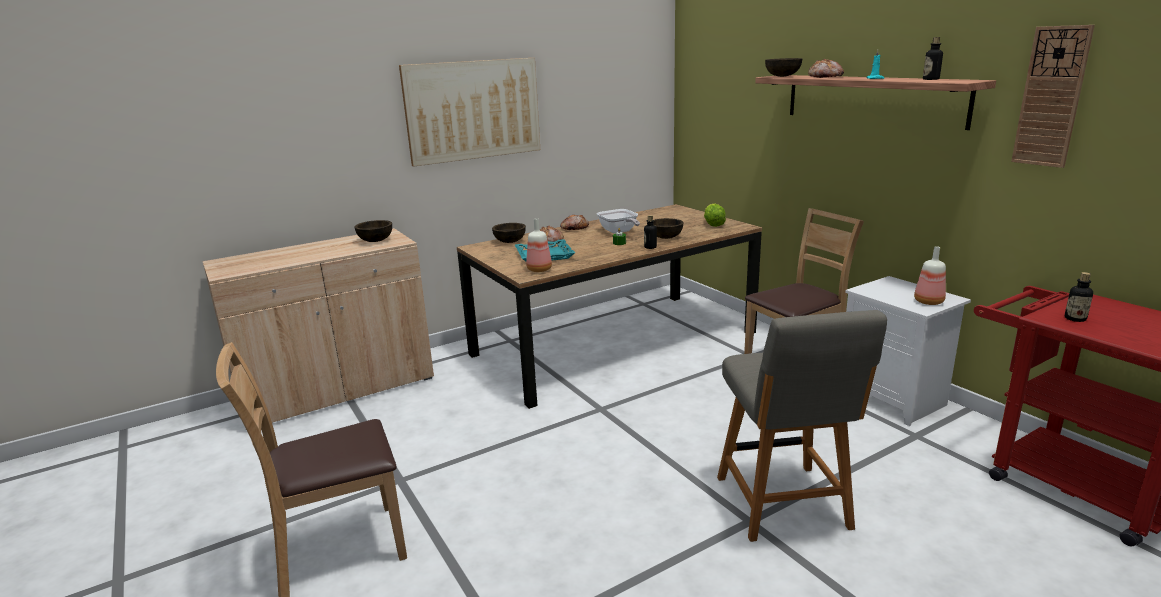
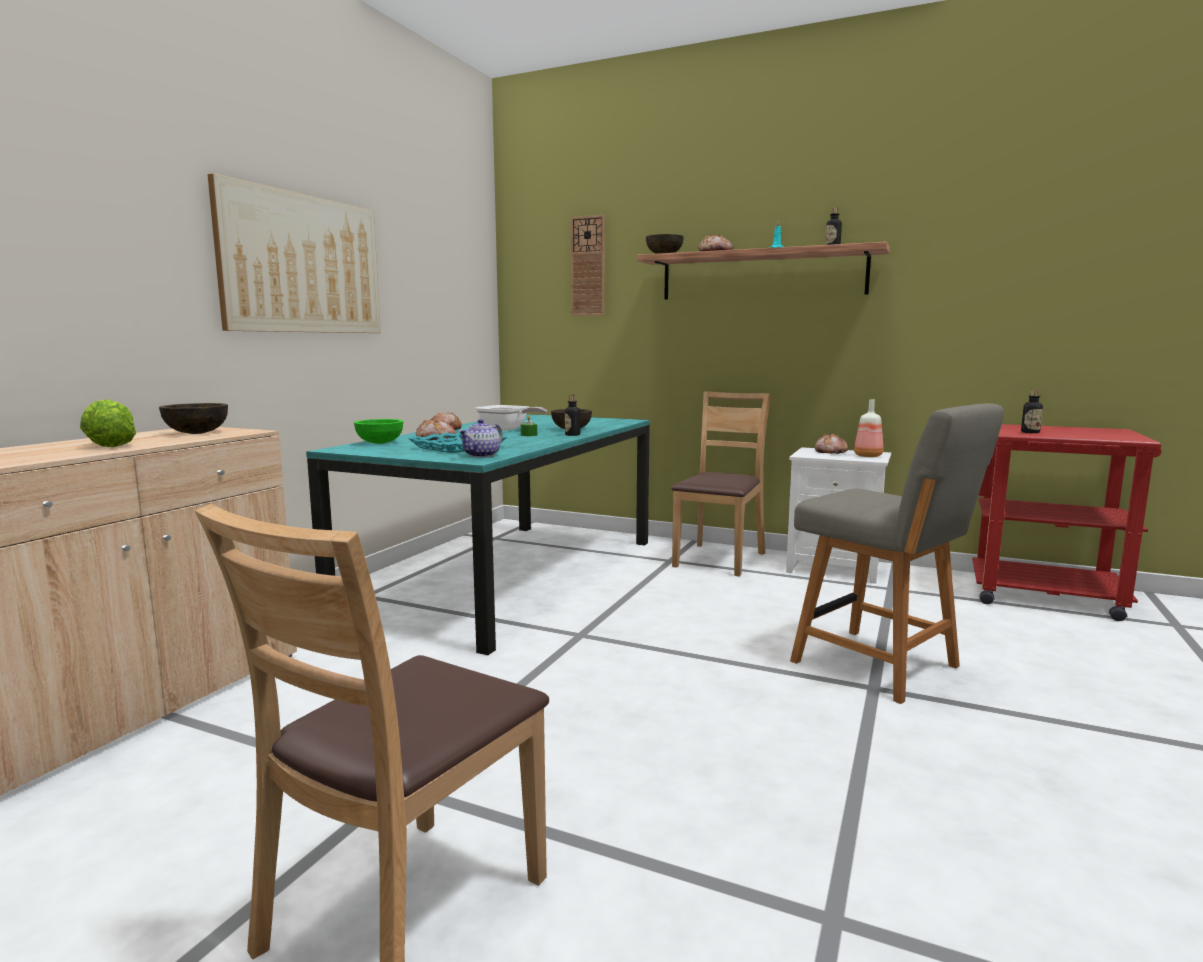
camera: 35 degrees left, 10 degrees down
(509, 241) = (379, 443): brown bowl -> green bowl
(540, 270) = (482, 455): bottle -> teapot
(614, 344) = (510, 576): brown dining table -> turquoise dining table
(713, 224) = (598, 421): lettuce -> lettuce (110, 445)
(901, 289) = (830, 452): none -> bread
(1051, 97) = (941, 258): wall clock -> wall clock (588, 266)

